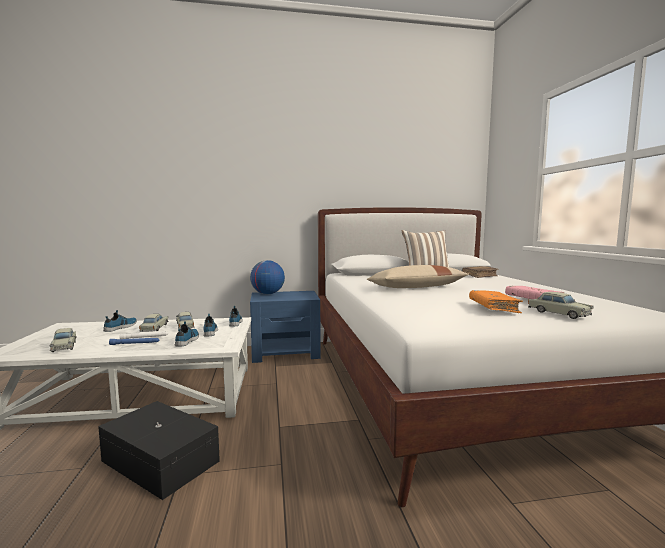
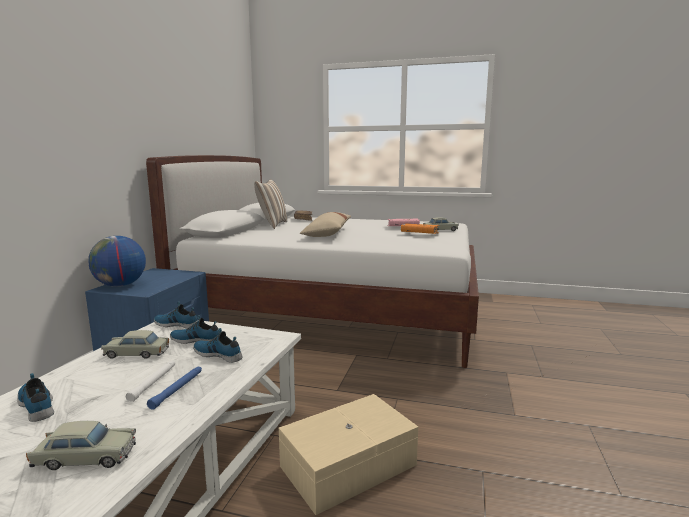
camera: 65 degrees left, 5 degrees up
(154, 328) = (106, 375): beige toy car -> none
(161, 460) = (346, 465): black storage box -> beige storage box

